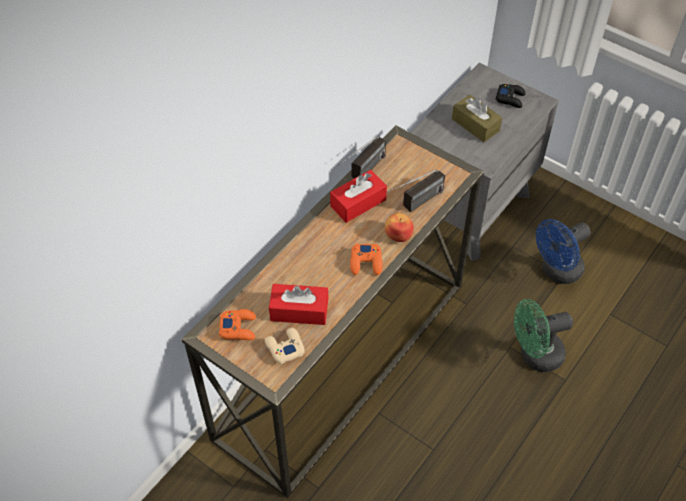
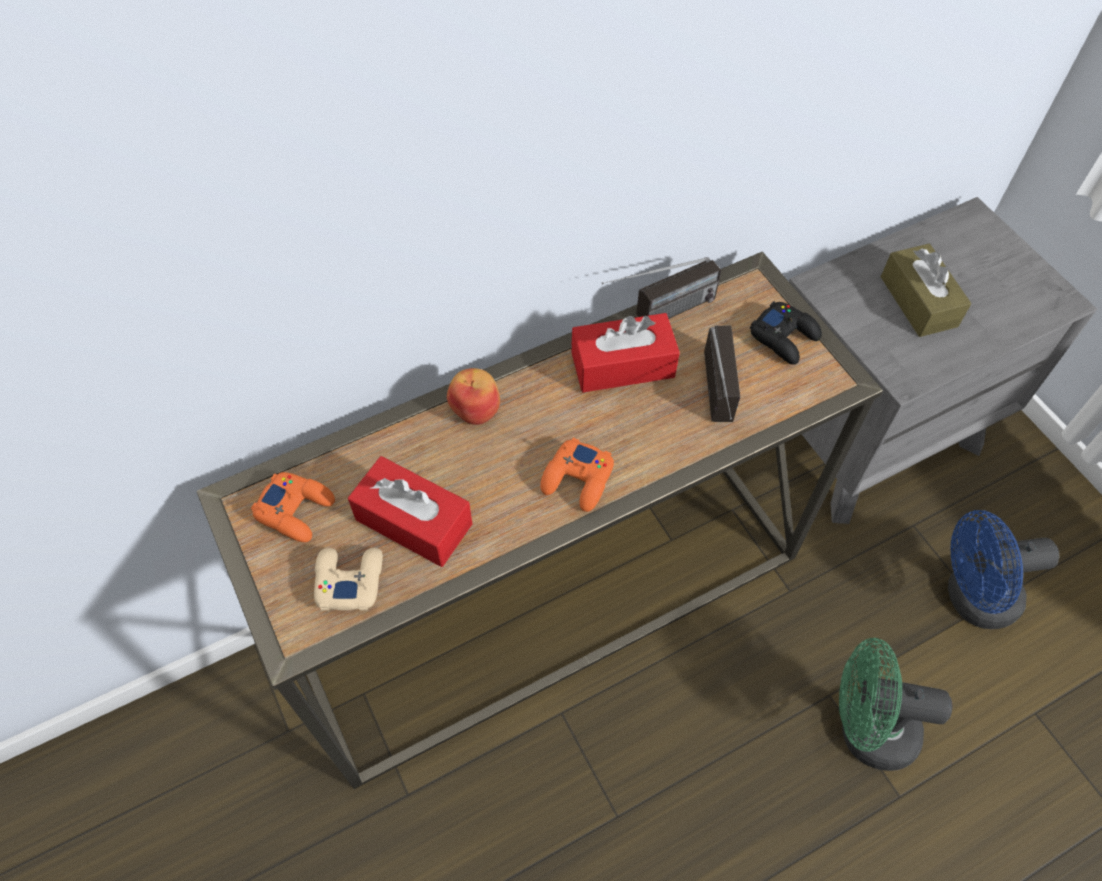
camera: 25 degrees right, 5 degrees up
(398, 235) = (663, 450): apple -> apple (476, 409)
(415, 204) = (723, 406): radio -> radio turned 75 degrees counterclockwise
(510, 98) = (1006, 276): black game controller -> black game controller (784, 337)

